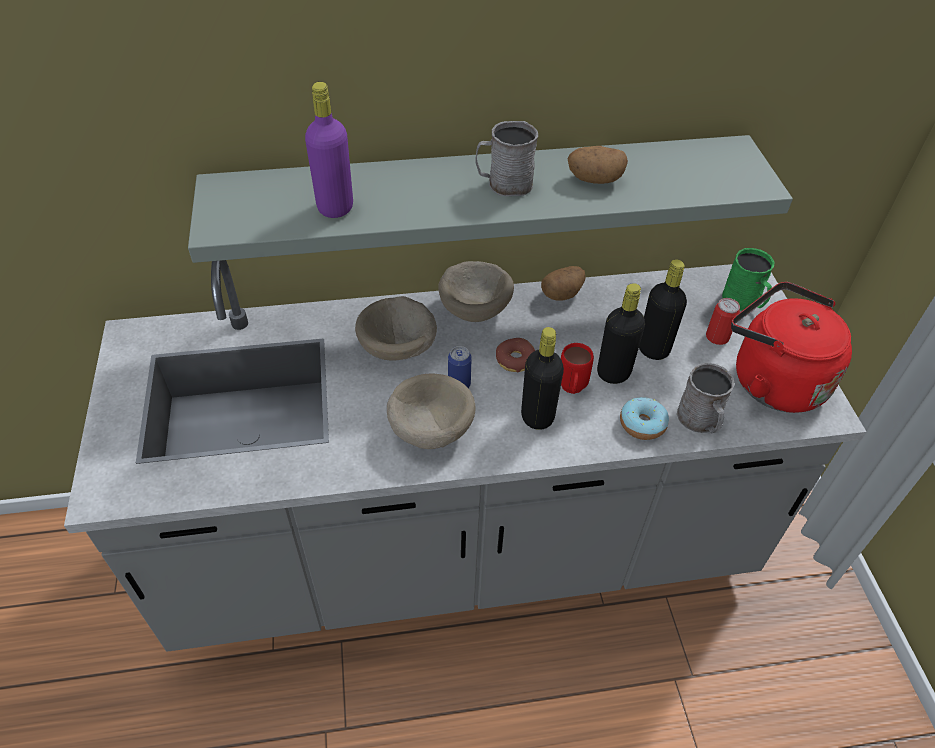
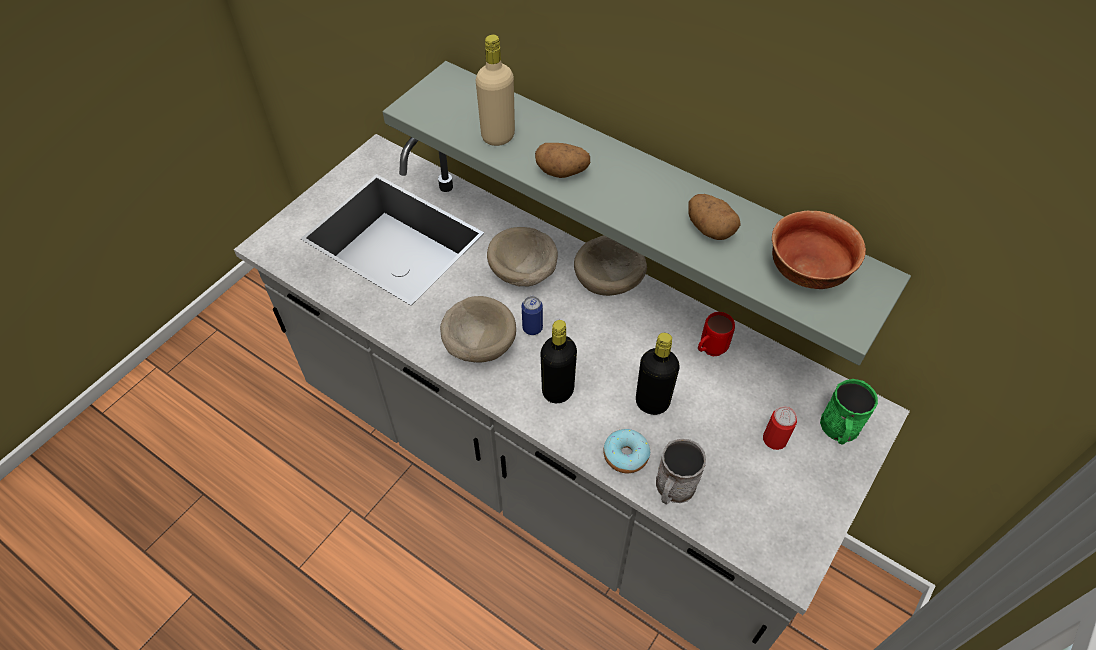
camera: 45 degrees right, 5 degrees up
(335, 207) = (498, 136): purple bottle -> beige bottle
(504, 184) = (634, 189): grey mug -> none
(515, 360) = (592, 339): donut -> none
(562, 294) = (688, 315): potato -> potato (562, 172)
(571, 390) = (605, 391): red mug -> red mug (709, 351)
(653, 349) = (707, 408): black bottle -> none
(690, 168) = (806, 270): none -> bowl
(772, 380) = (776, 507): red kettle -> none

